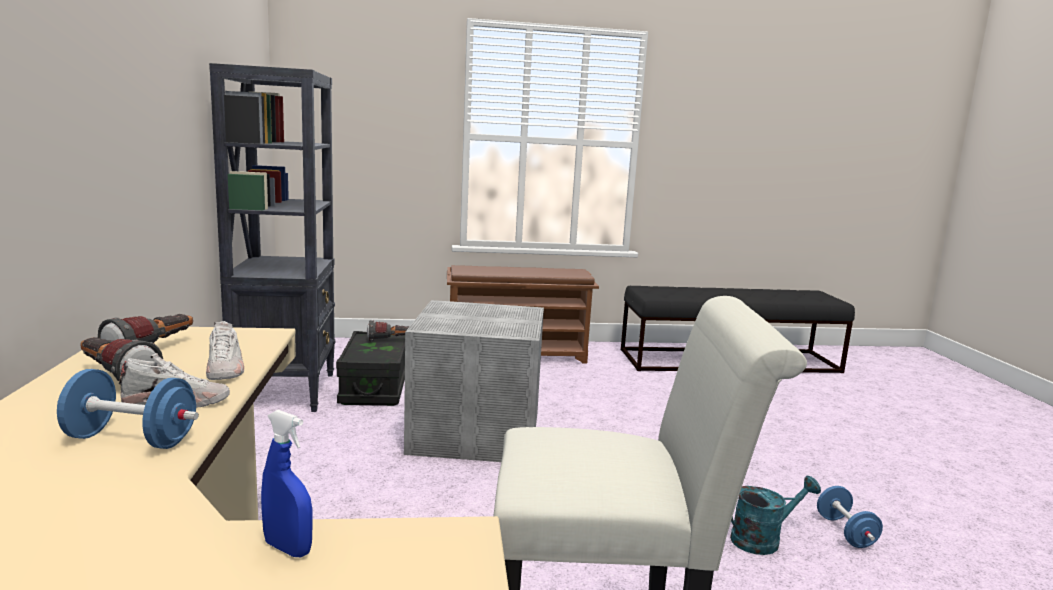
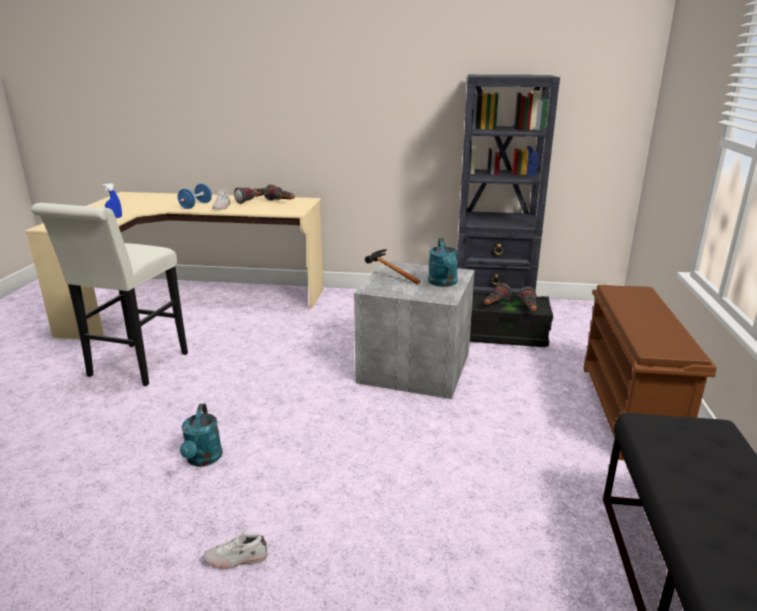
camera: 105 degrees right, 10 degrees up
(225, 369) = (250, 209): white shoe -> white shoe (236, 559)
(377, 353) = (494, 305): none -> flashlight
(469, 328) = (388, 275): none -> hammer
(484, 309) = (443, 283): none -> turquoise watering can
(845, 532) = (177, 513): blue dumbbell -> none

